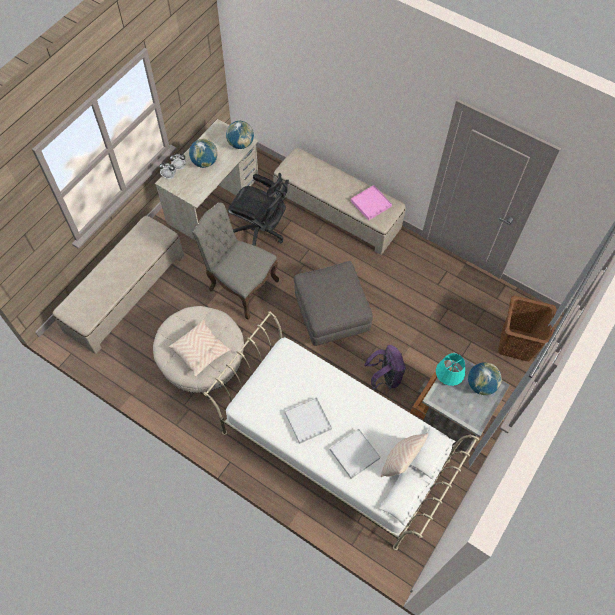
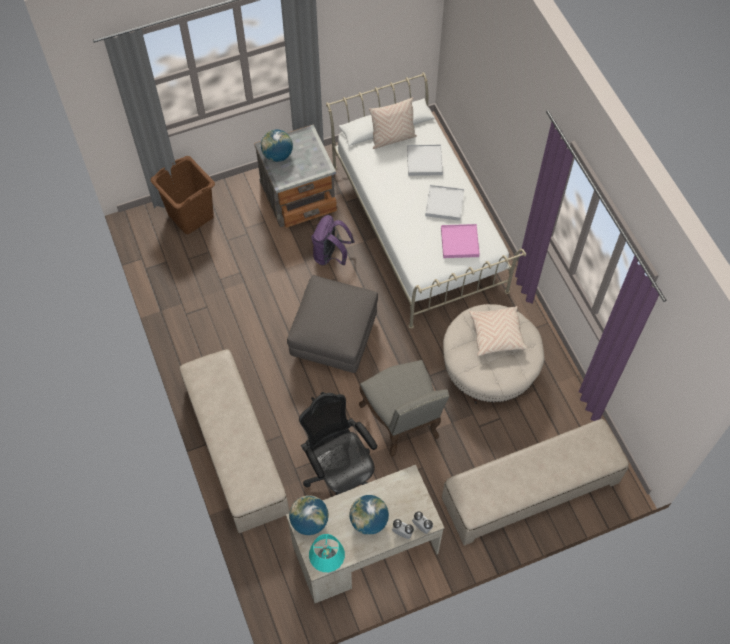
camera: 145 degrees left, 0 degrees up
(371, 203) = (214, 387): pink tray -> pink tray (459, 242)
(446, 380) = (302, 174): turquoise table lamp -> turquoise table lamp (327, 562)

